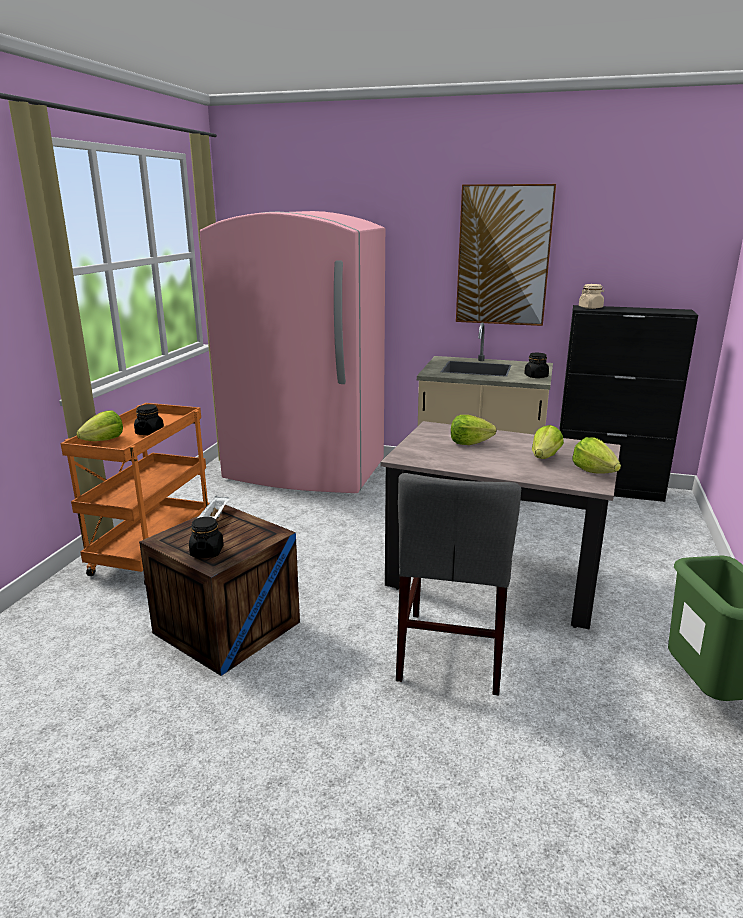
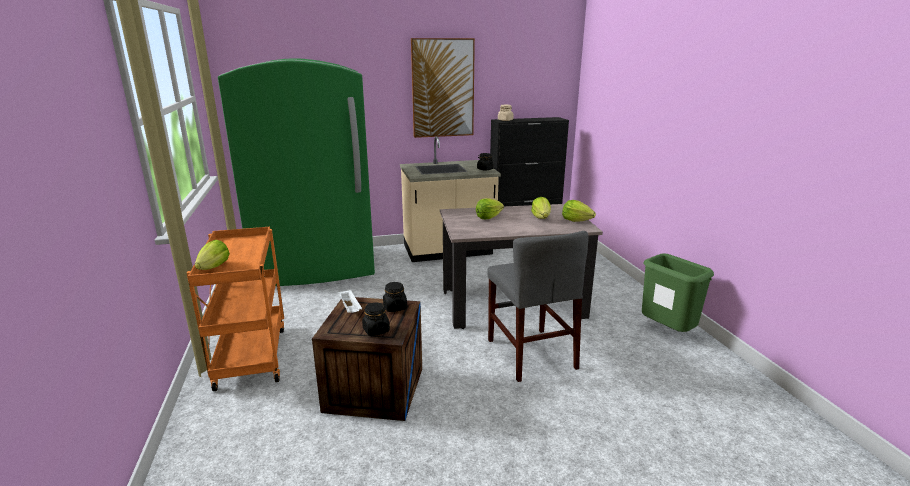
camera: 30 degrees left, 0 degrees up
(150, 432) = (246, 253): black jar -> black jar (395, 307)
(305, 471) = (315, 267): pink fridge -> green fridge

